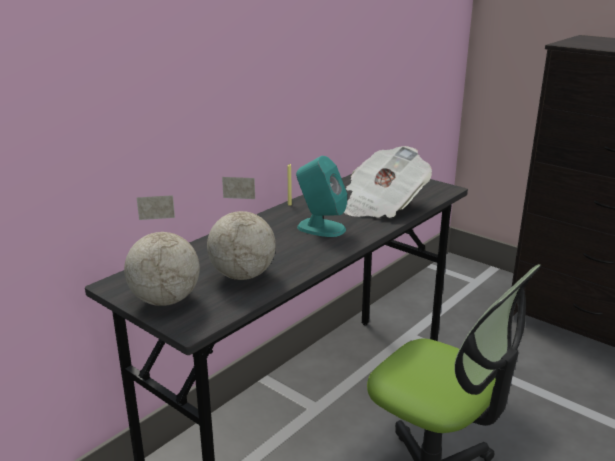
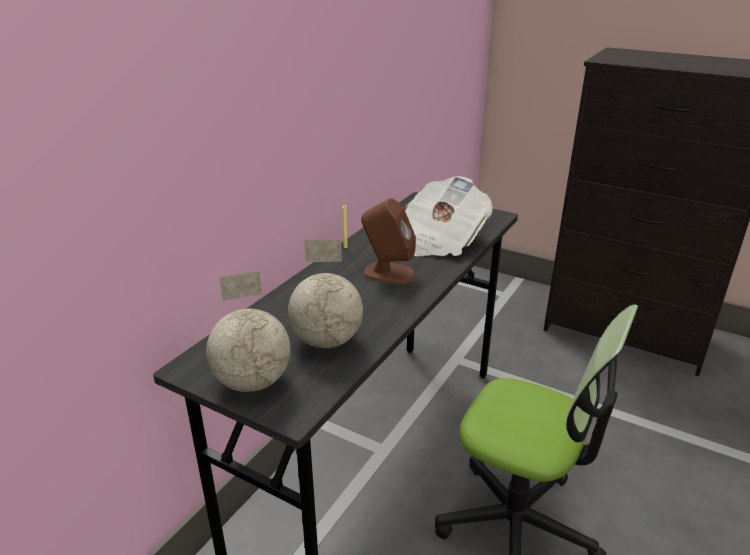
camera: 10 degrees left, 5 degrees up
(320, 228) = (388, 273): turquoise speaker -> brown speaker

